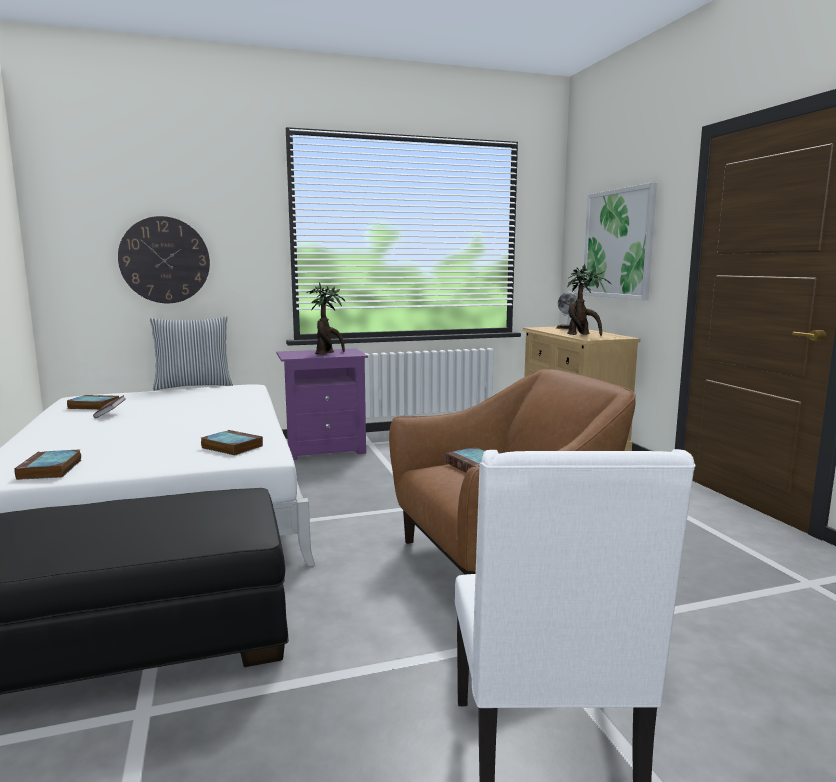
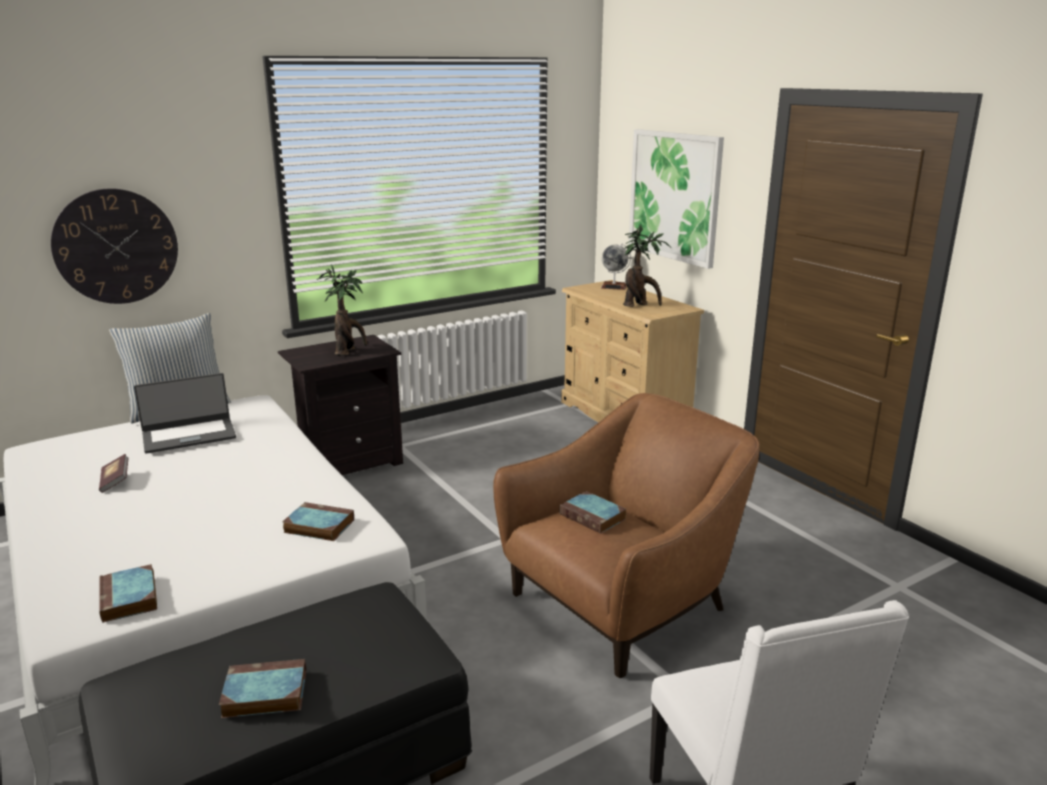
camera: 15 degrees left, 10 degrees up
(92, 406) = (72, 465): book -> book (263, 694)
(185, 396) = (189, 435): none -> laptop
(324, 449) = (349, 462): purple nightstand -> black nightstand

